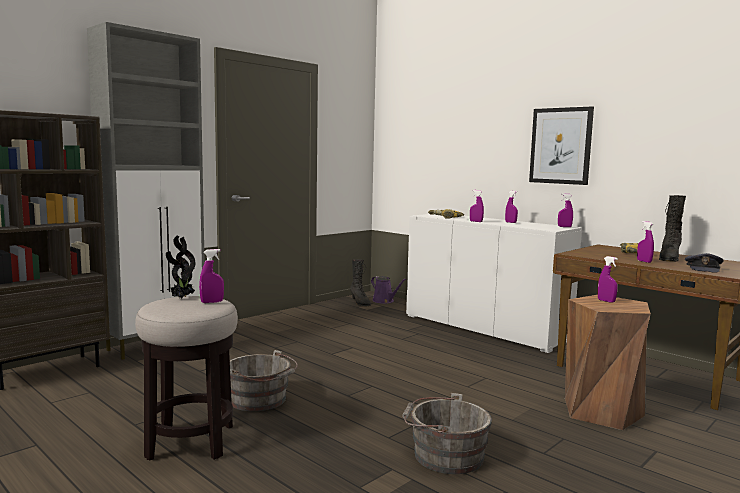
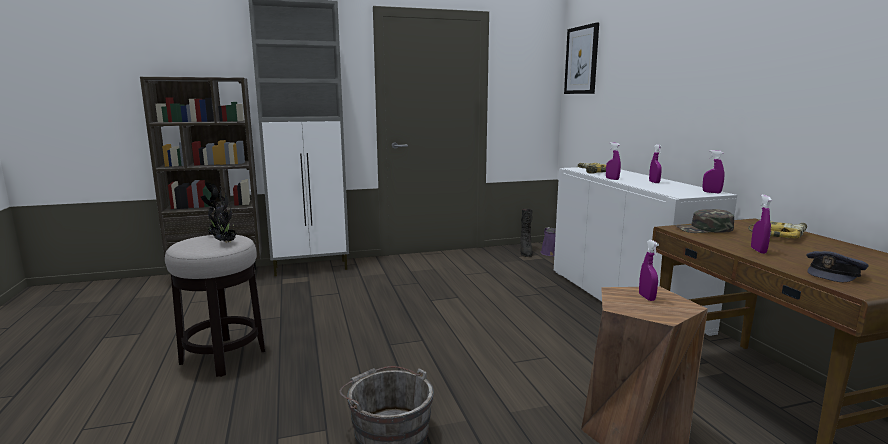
camera: 30 degrees right, 5 degrees up
(212, 302) = (227, 242): purple spray bottle -> potted plant
(260, 400) = (316, 332): grey bucket -> none
(561, 146) = (724, 88): picture -> picture (582, 60)
(587, 253) = (703, 229): none -> green cap
(669, 259) = (814, 250): black boot -> none

